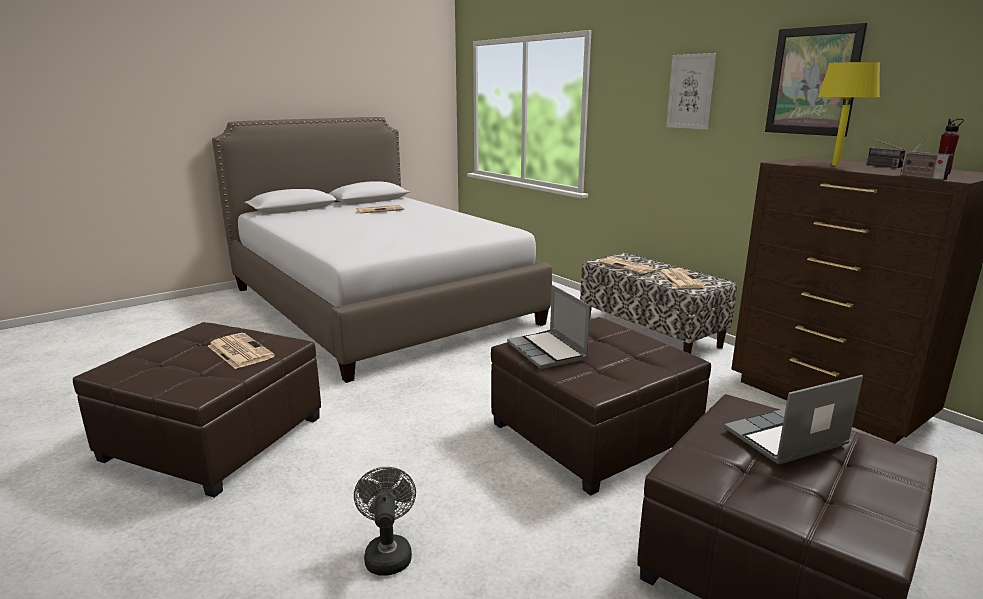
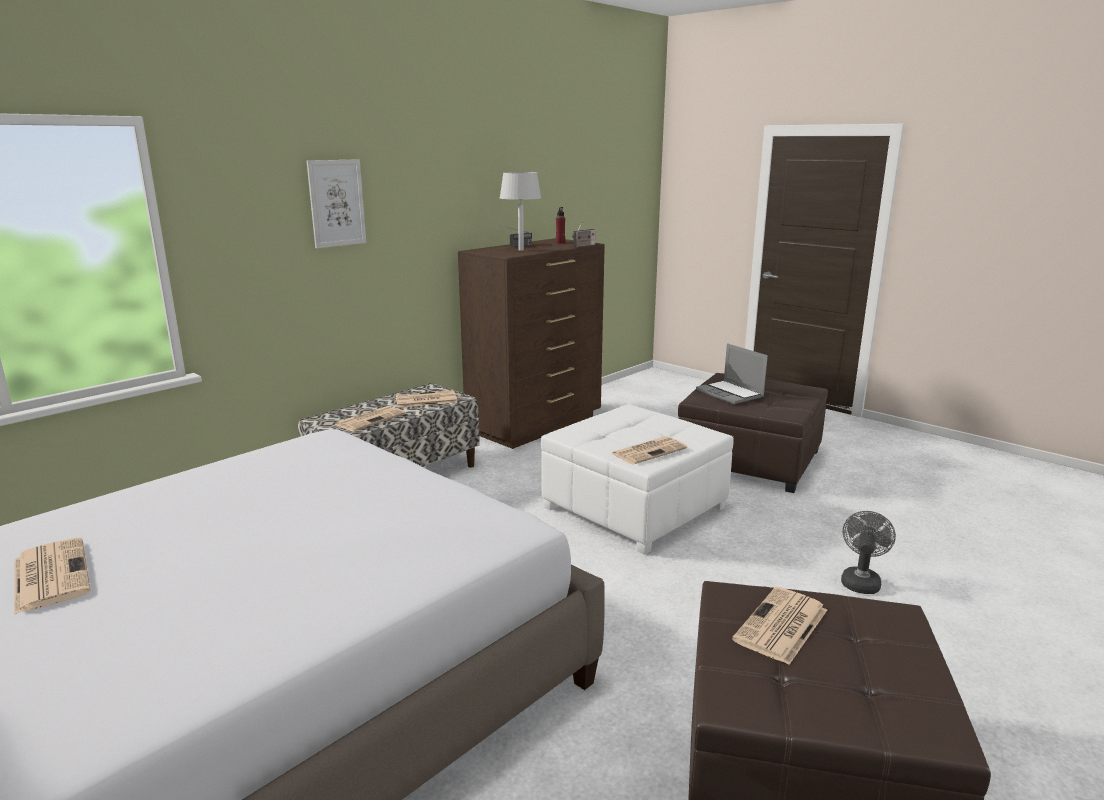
camera: 100 degrees left, 0 degrees up
(388, 553) = (860, 581): grey fan -> grey fan turned 135 degrees clockwise
(548, 351) = (649, 451): laptop -> newspaper
(594, 433) = (634, 507): brown ottoman -> white ottoman
(813, 81) = (448, 186): picture -> none
(835, 165) = (521, 250): yellow table lamp -> grey table lamp

